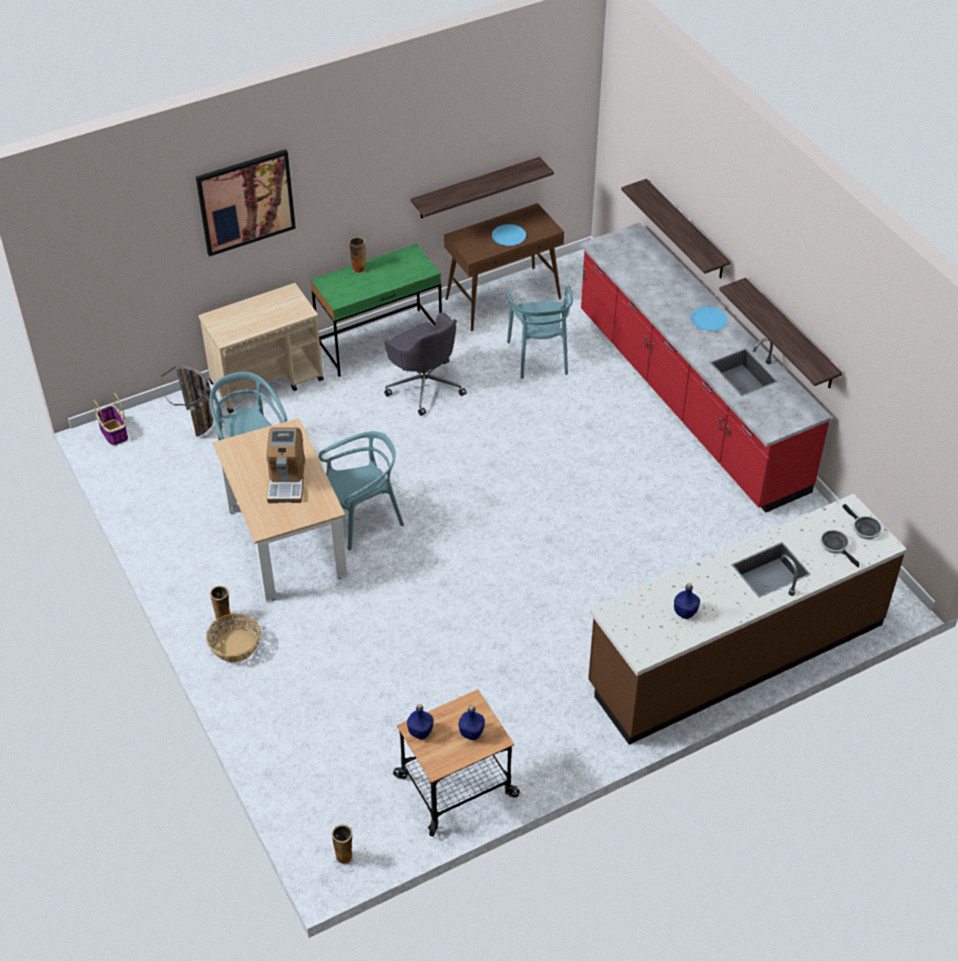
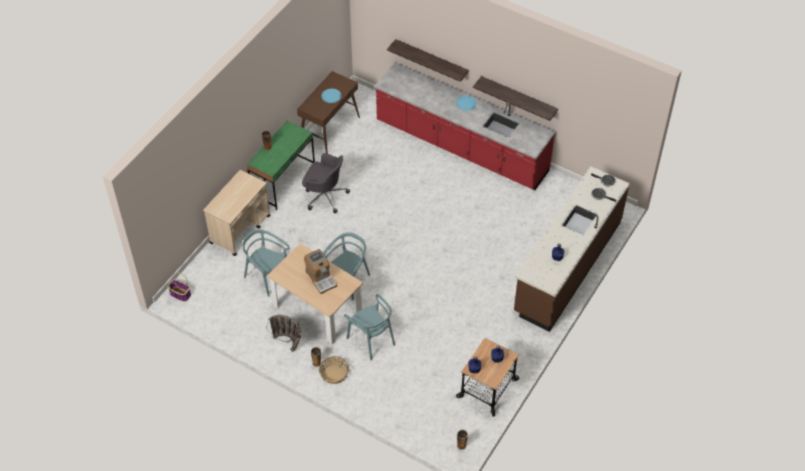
camera: 30 degrees left, 5 degrees up
(200, 427) = (224, 270): basket -> basket (290, 345)
(246, 202) = (217, 138): picture -> none
(476, 188) = (306, 77): shelf -> none
(539, 357) = (372, 154): turquoise chair -> turquoise chair (371, 340)

